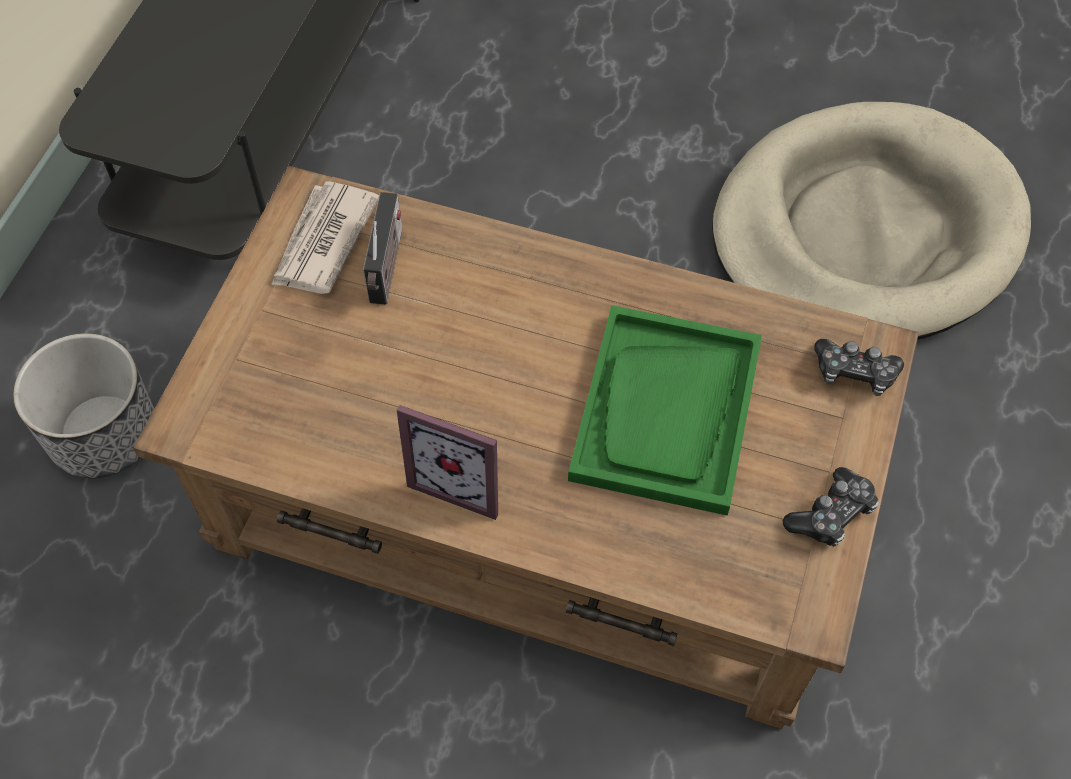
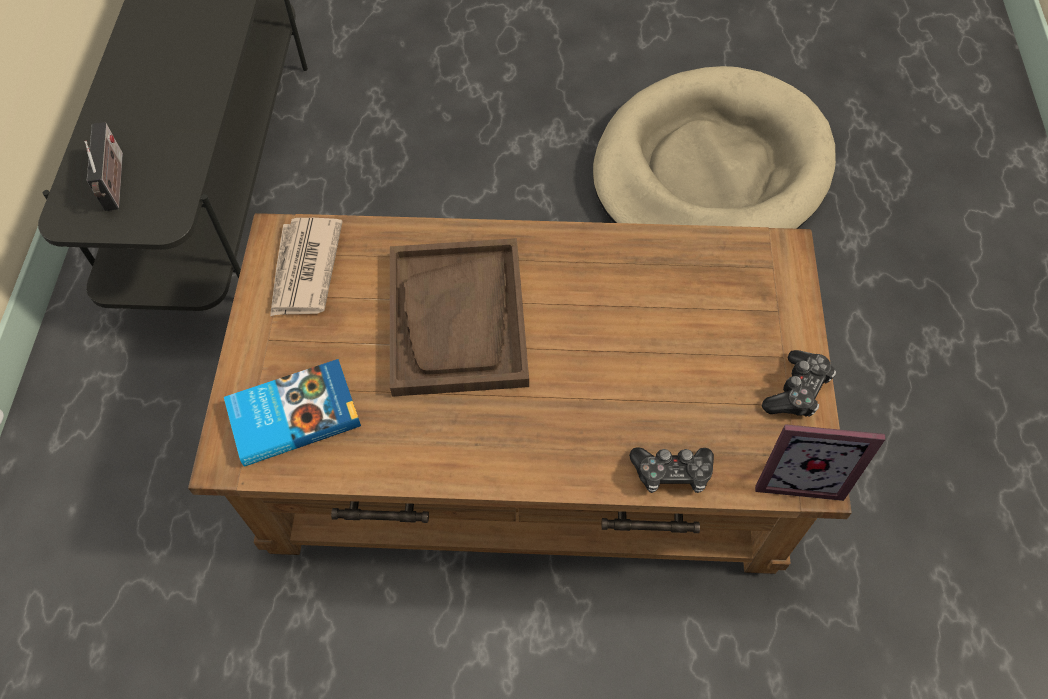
camera: 15 degrees left, 0 degrees up
(103, 434) = (142, 481): planter -> none
(263, 397) = (293, 414): none -> book
(386, 269) = (366, 280): radio -> radio (115, 184)
(462, 479) = (488, 440): picture frame -> picture frame (798, 472)
(473, 337) = (458, 319): none -> brown tray
(666, 412) = (637, 341): green tray -> none
(854, 373) = (774, 273): game controller -> game controller (672, 473)

